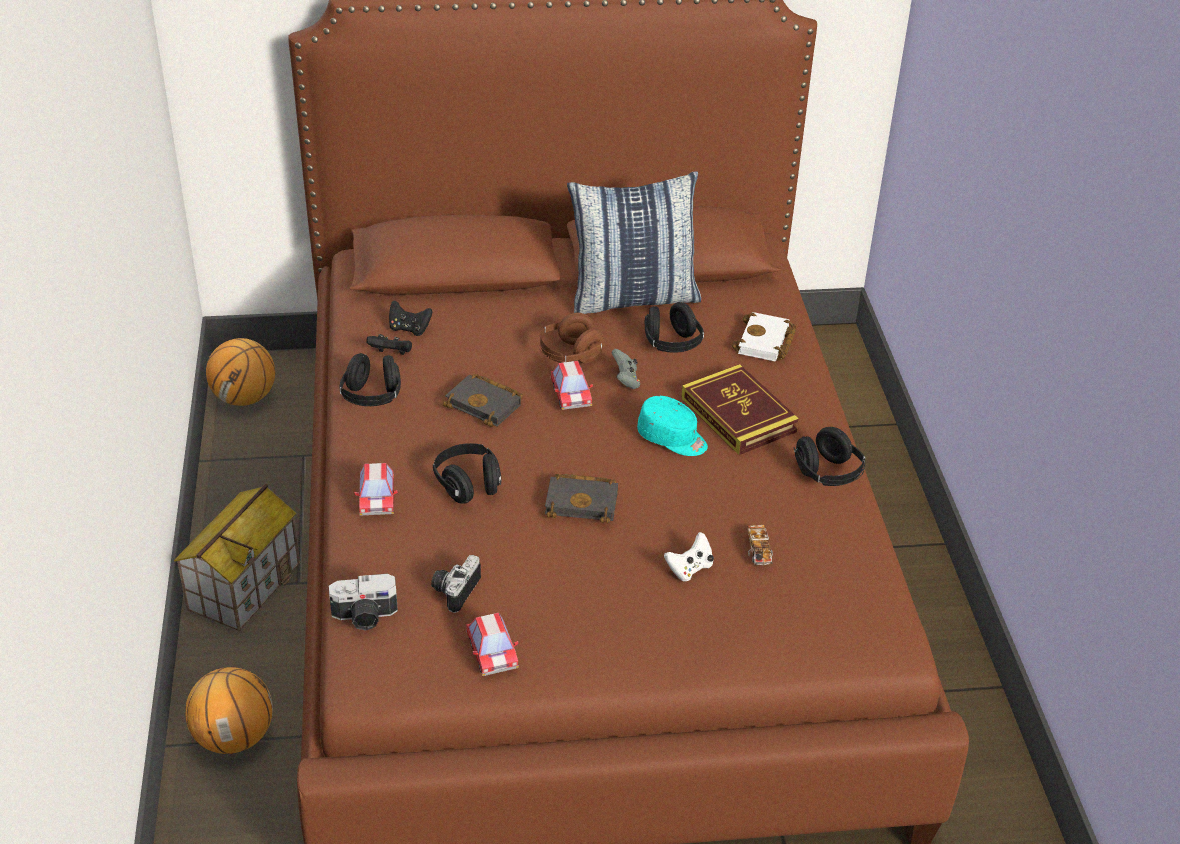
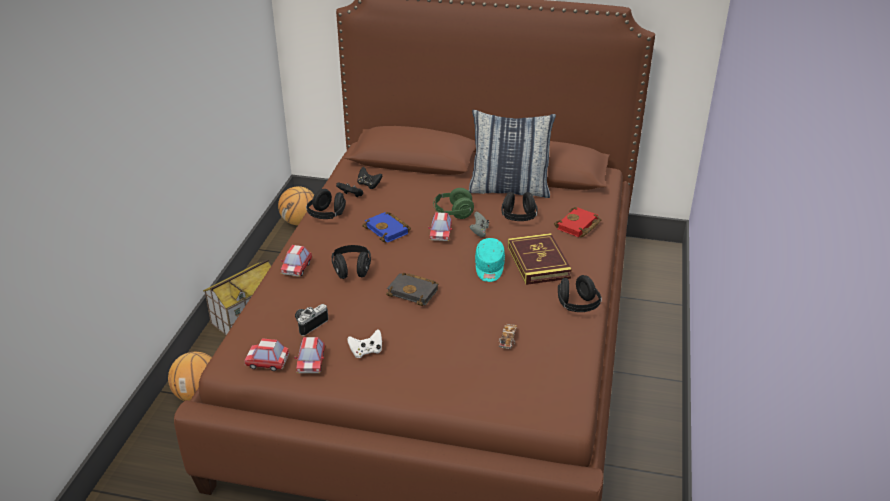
camera: 20 degrees right, 5 degrees down
(365, 617) = (251, 327): camera -> none
(424, 669) = (267, 362): none -> toy car
(486, 404) = (388, 230): black book -> blue book
(569, 355) = (453, 213): brown headphones -> green headphones
(672, 438) = (489, 268): turquoise cap -> turquoise cap turned 45 degrees clockwise
(689, 568) = (458, 341): white game controller -> white game controller (366, 351)
(765, 343) = (578, 226): white book -> red book

